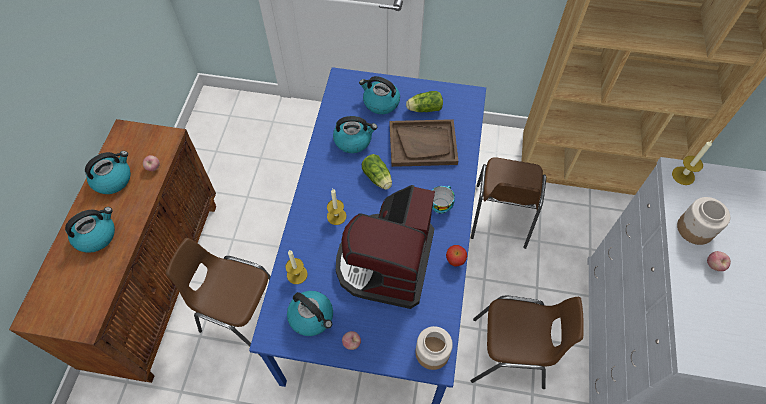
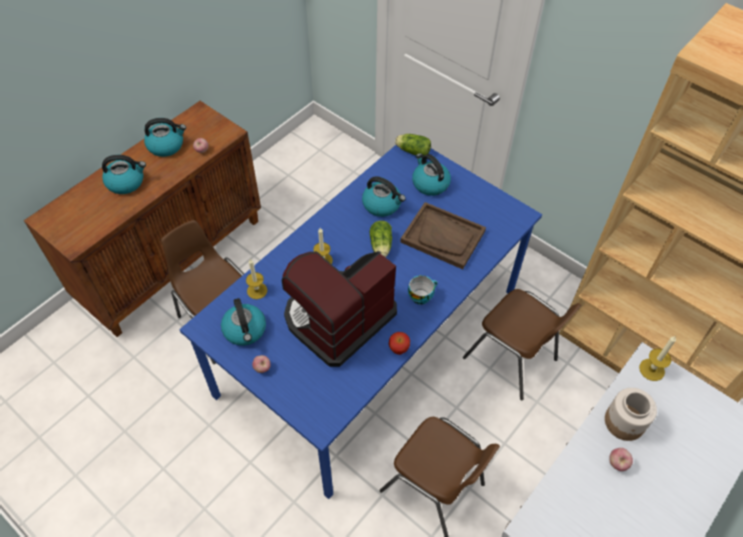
camera: 30 degrees right, 5 degrees down
(423, 109) = (466, 206): lettuce -> lettuce (412, 151)
(432, 353) = (323, 413): jar -> none
(500, 218) = (512, 360): brown chair -> brown chair turned 90 degrees counterclockwise

